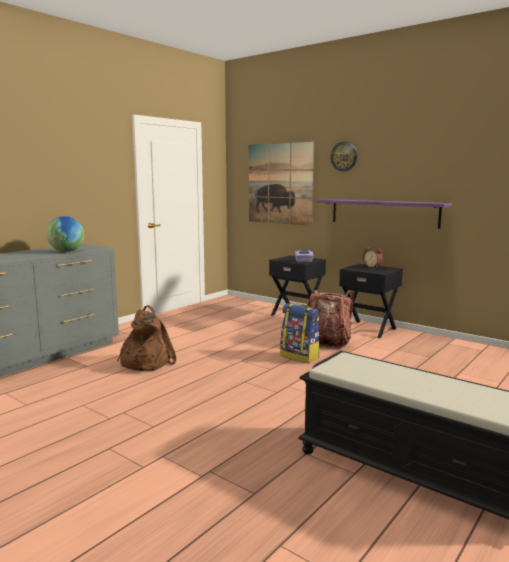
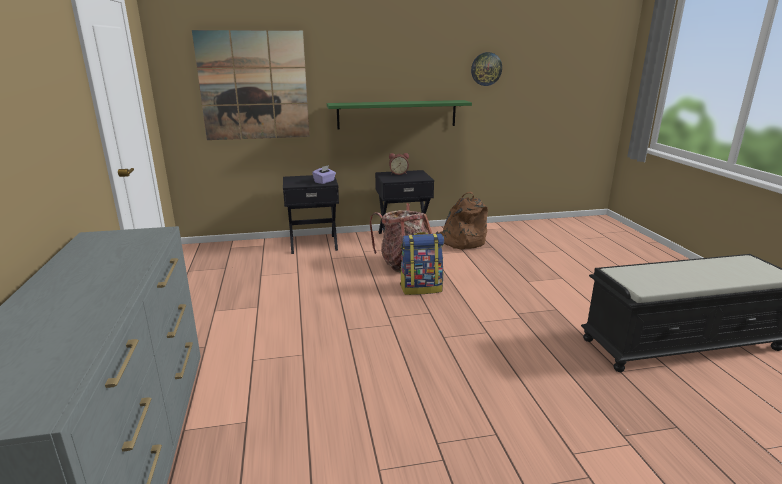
camera: 50 degrees left, 10 degrees up
(67, 251) = (138, 257): globe -> none
(145, 362) = (305, 373): brown backpack -> brown backpack (461, 242)
(344, 156) = (345, 51): wall clock -> wall clock (486, 69)
(383, 213) = (397, 114): purple shelf -> green shelf

